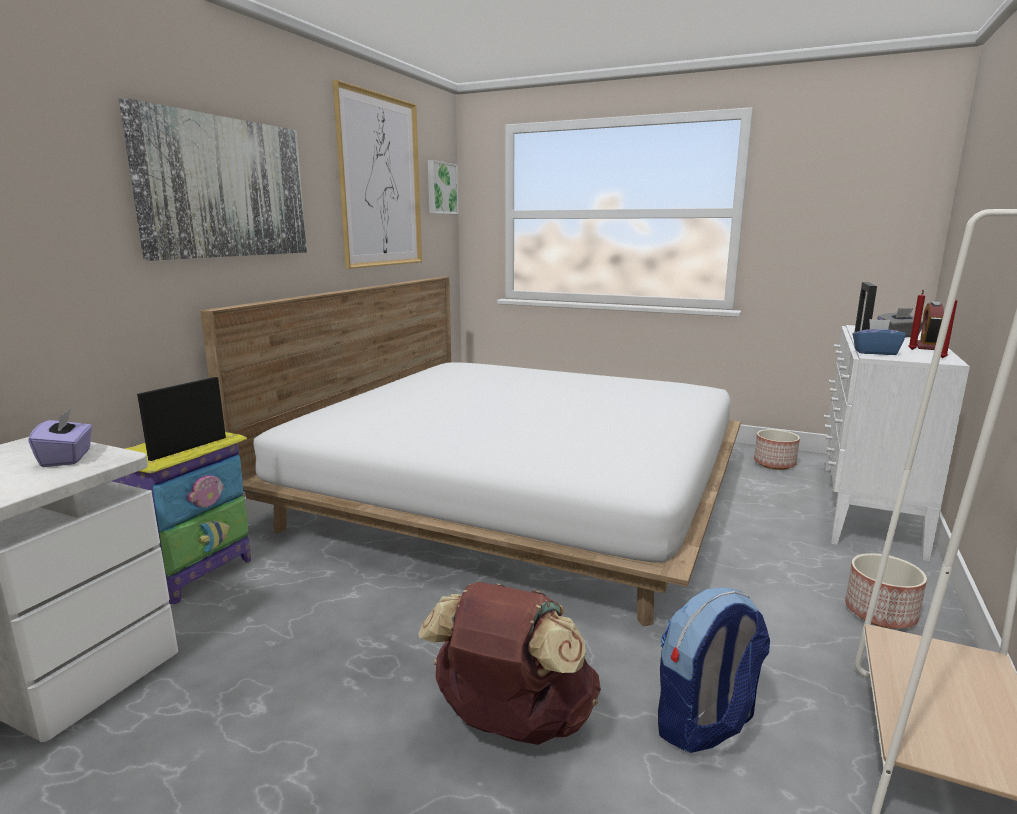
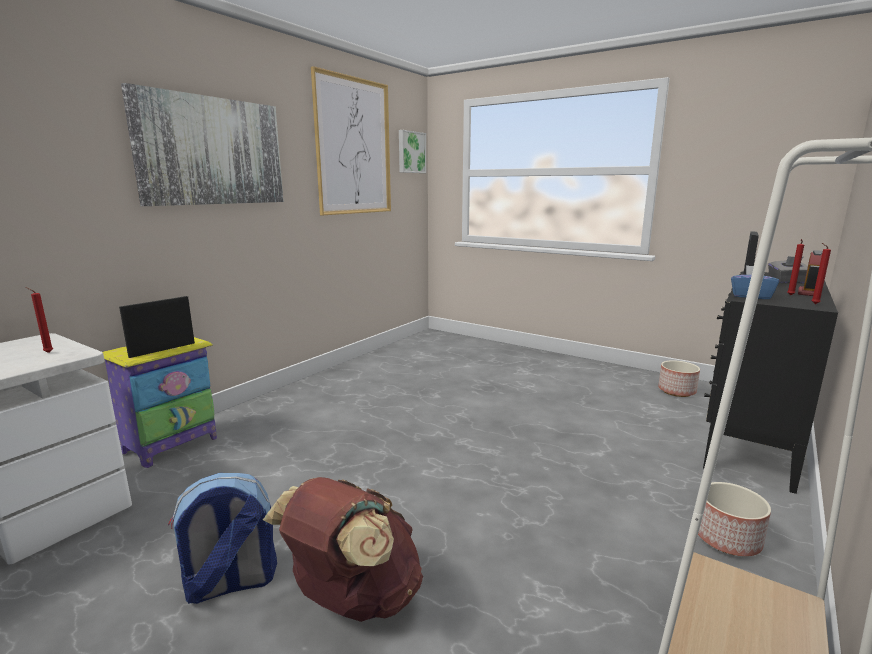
camera: 10 degrees right, 0 degrees up
(67, 458) = (47, 352): purple tissue box -> red candle
(518, 492) = (443, 400): white bed -> none
(705, 725) = (518, 624): backpack -> backpack (230, 584)
(865, 507) = (749, 437): white dresser -> black dresser

